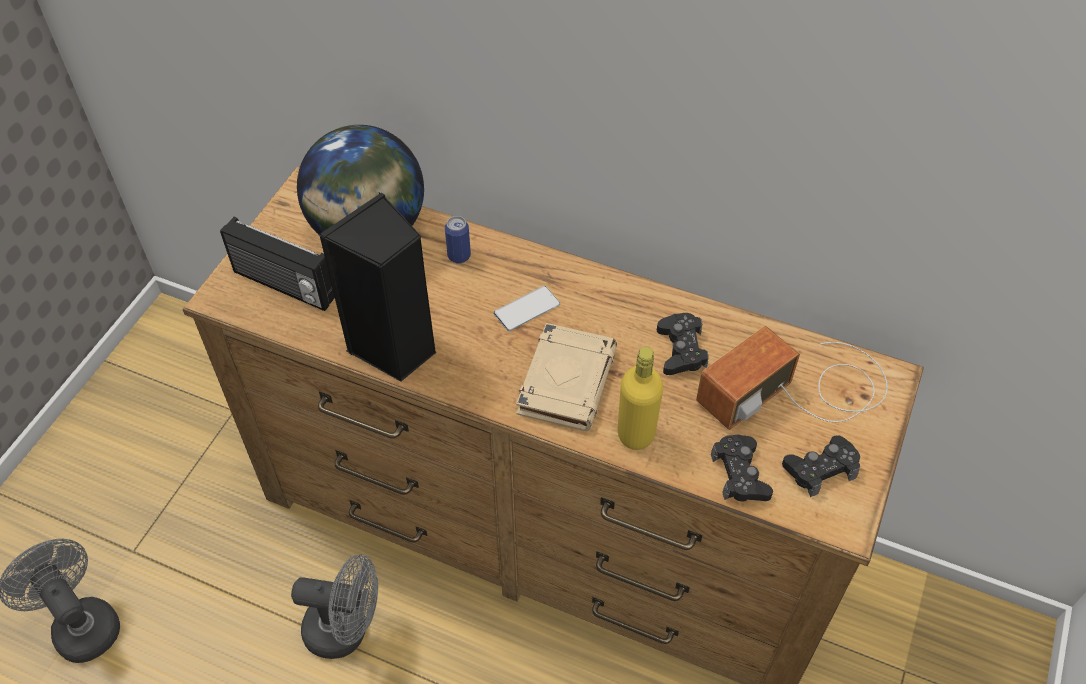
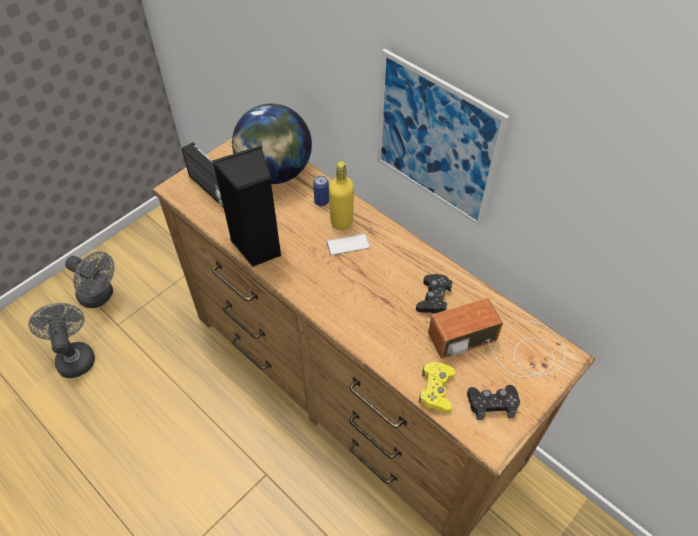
camera: 20 degrees right, 0 degrees up
(346, 630) = (212, 408): grey fan -> grey fan (100, 296)
(566, 380) = (352, 296): beige book -> none
(636, 122) = (435, 140): none -> picture
(636, 434) = (380, 342): yellow bottle -> yellow bottle (341, 222)
(740, 474) = (436, 390): black game controller -> yellow game controller

